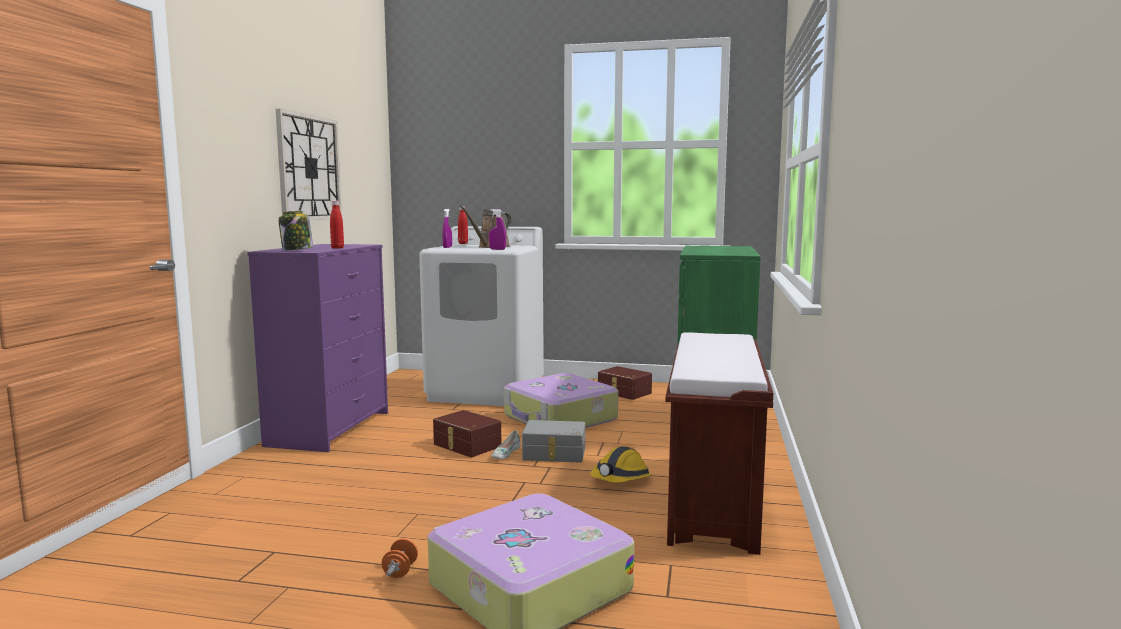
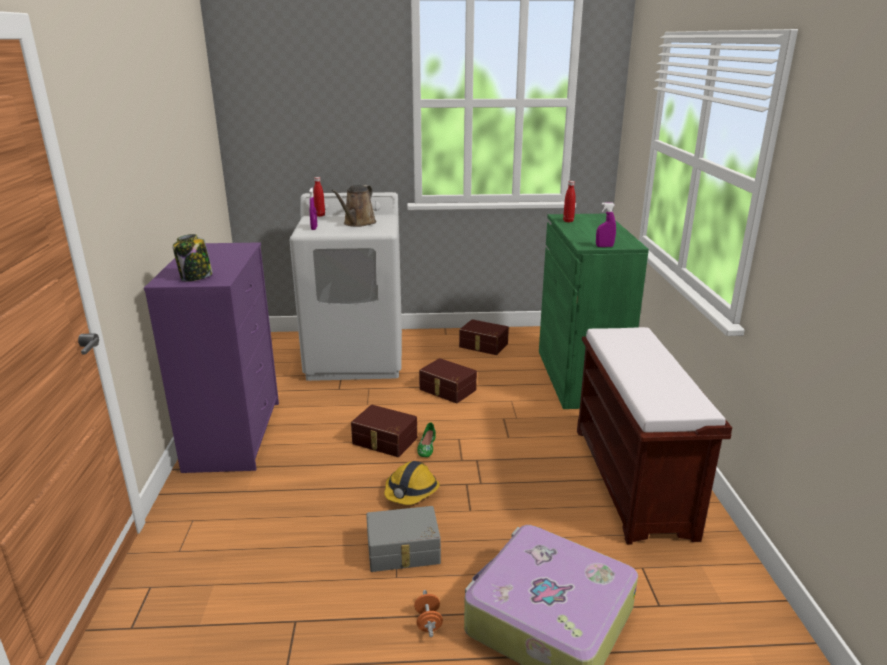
camera: 15 degrees left, 15 degrees up
(309, 168) = (165, 162): wall clock -> none
(337, 248) = (231, 264): red bottle -> red bottle (568, 221)
(497, 249) = (373, 232): purple spray bottle -> purple spray bottle (604, 246)
(505, 453) = (426, 447): white shoe -> green shoe
(554, 454) = (470, 441): grey storage box -> grey storage box (403, 551)
(559, 418) = (447, 390): suitcase -> brown storage box
(620, 479) = (546, 467): hard hat -> hard hat (411, 492)

